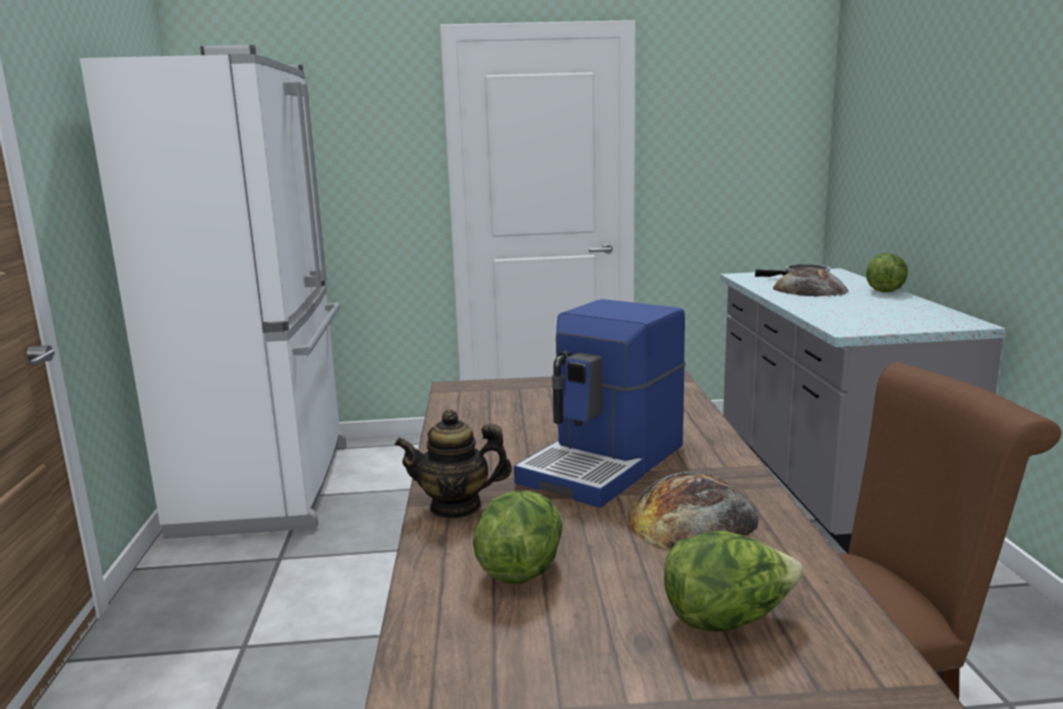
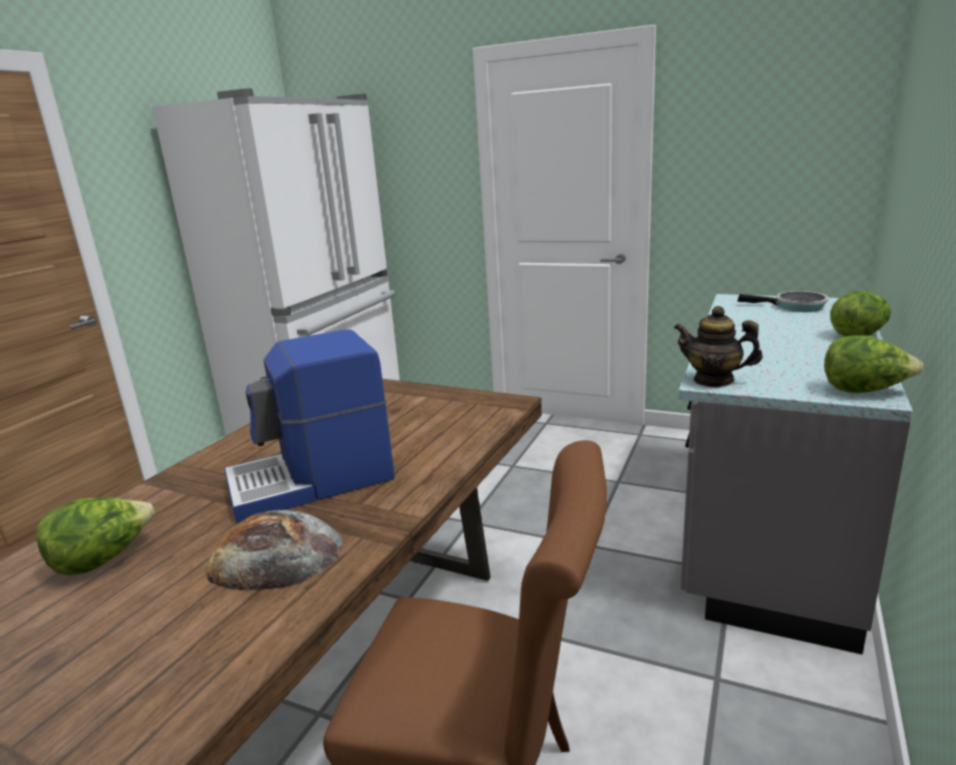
camera: 30 degrees right, 5 degrees up
(456, 507) = (162, 492): teapot -> teapot (713, 380)
(727, 619) = (122, 666): lettuce -> lettuce (864, 391)
(810, 290) = (770, 324): bread -> none

